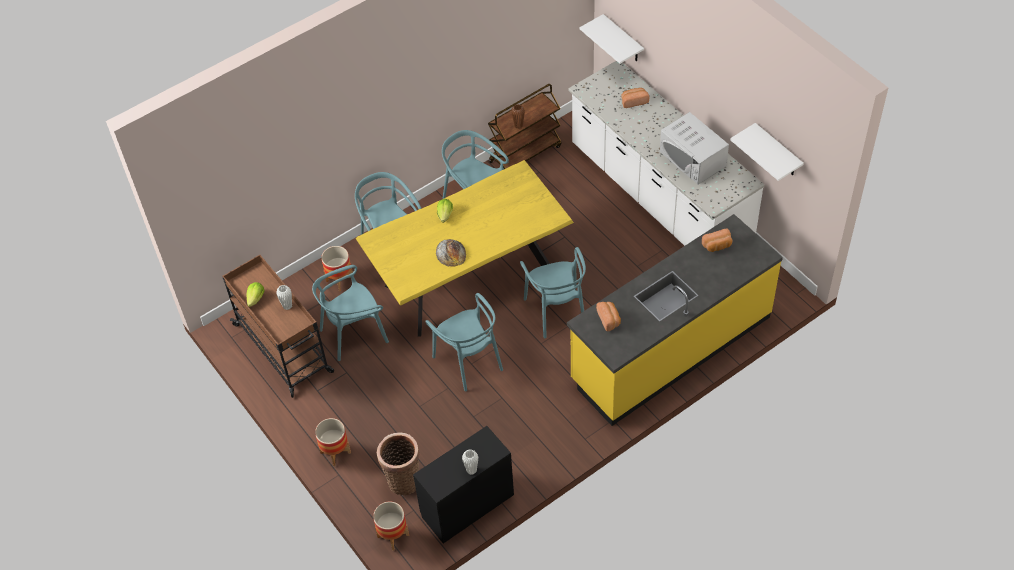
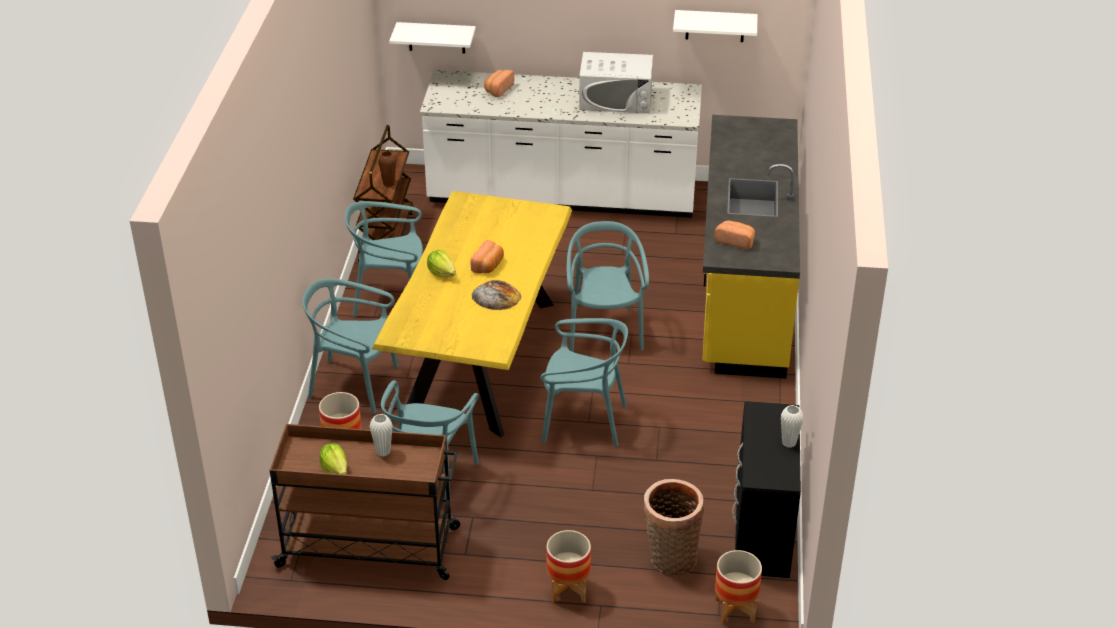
camera: 50 degrees left, 15 degrees down
(556, 311) = (604, 330): turquoise chair -> turquoise chair turned 120 degrees counterclockwise
(717, 246) = (736, 141): bread -> bread (488, 266)

